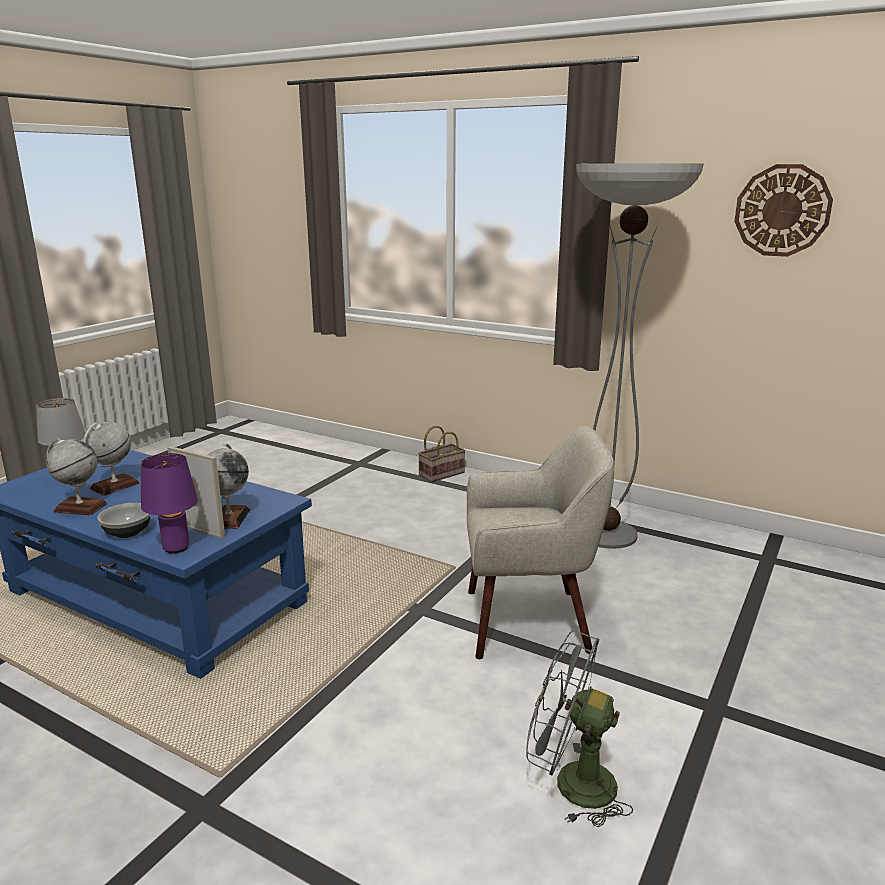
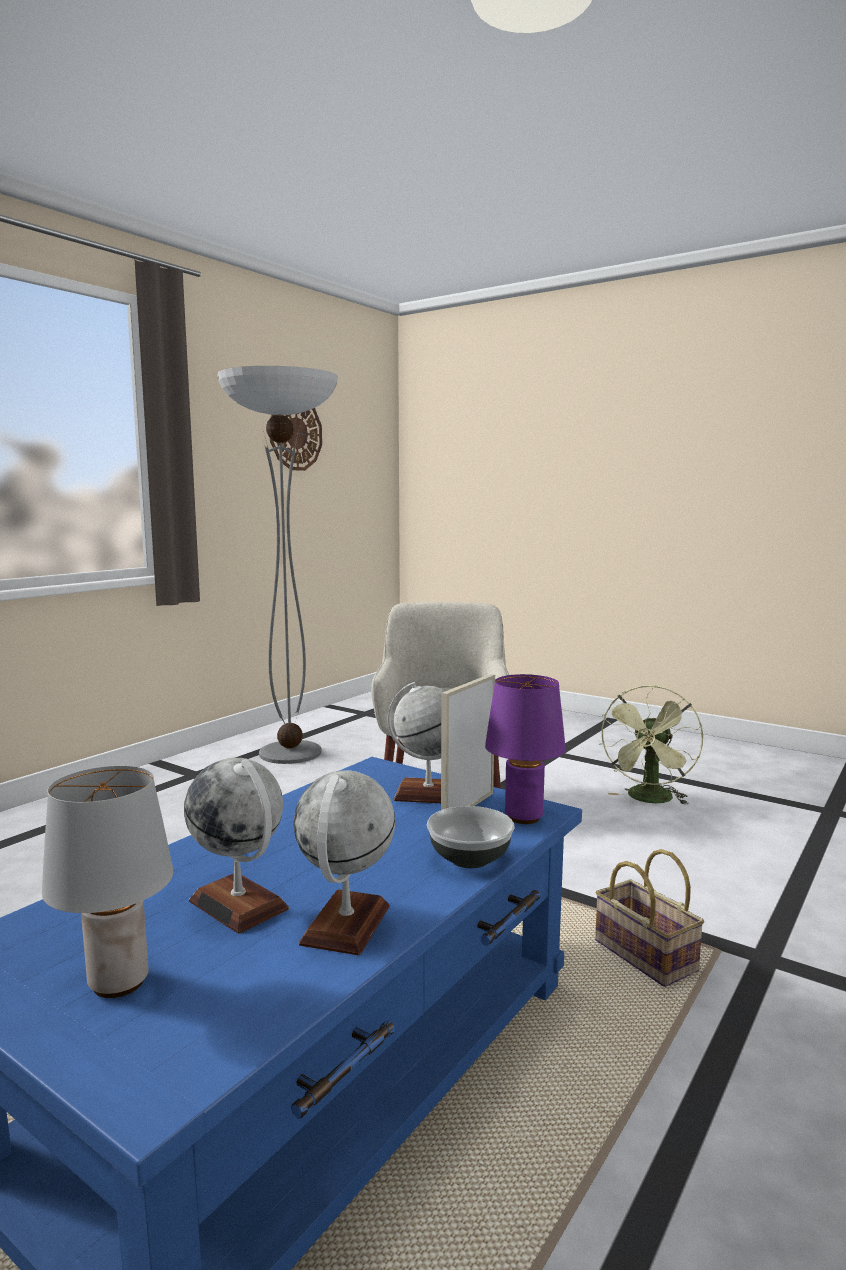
camera: 85 degrees left, 10 degrees down
(442, 473) = (34, 818): basket -> basket (641, 955)
(571, 783) = (649, 800): grey fan -> green fan

